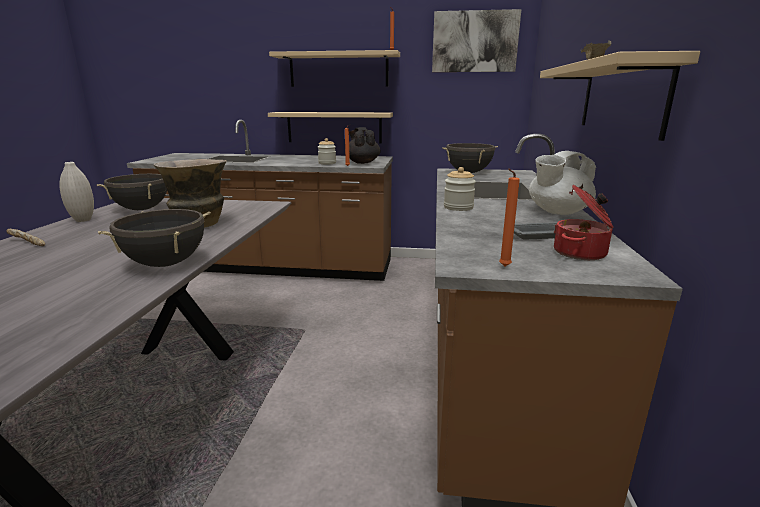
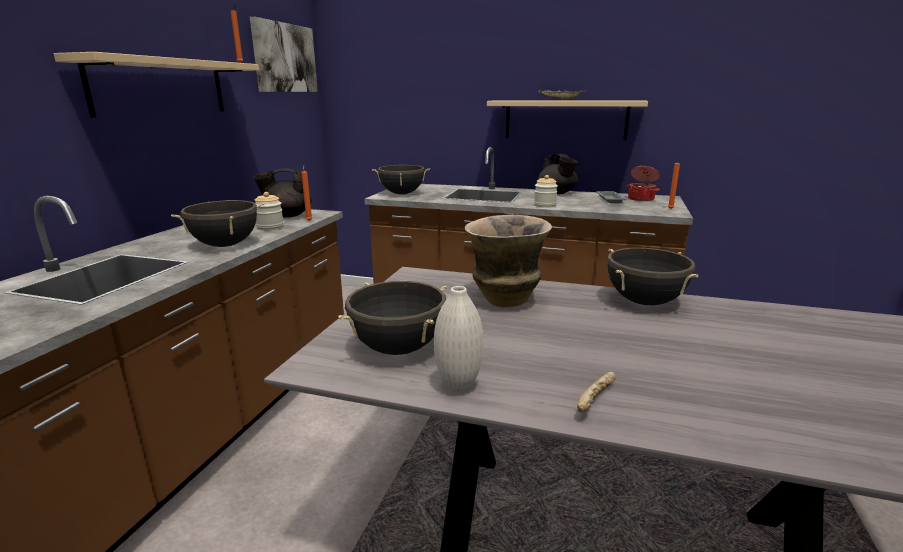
camera: 80 degrees left, 0 degrees up
(284, 162) = (225, 245): none -> black cooking pot
(334, 127) = (170, 180): beige shelf -> none
(557, 212) = (557, 193): white teapot -> black teapot

